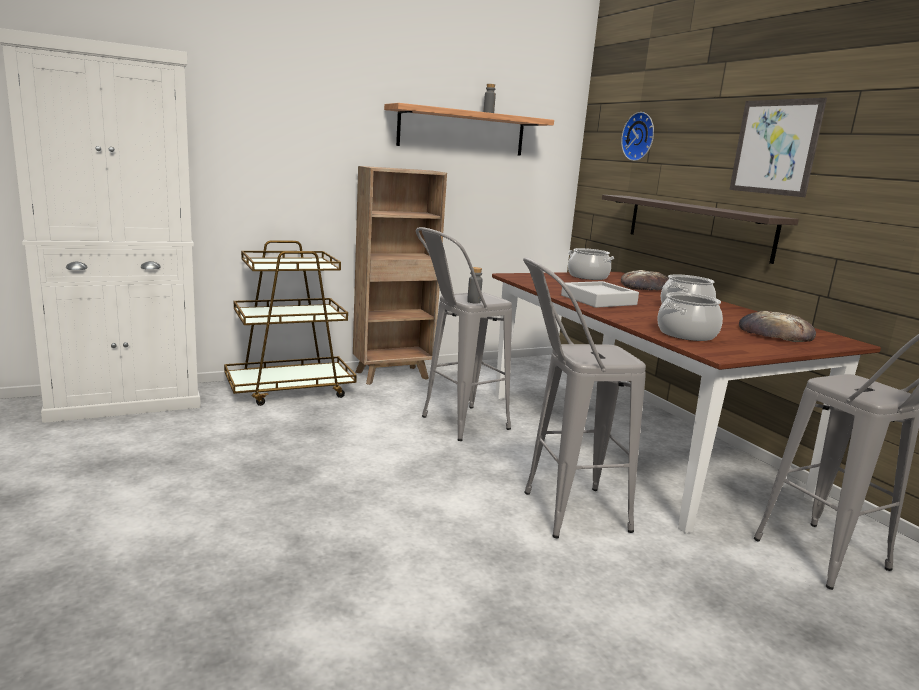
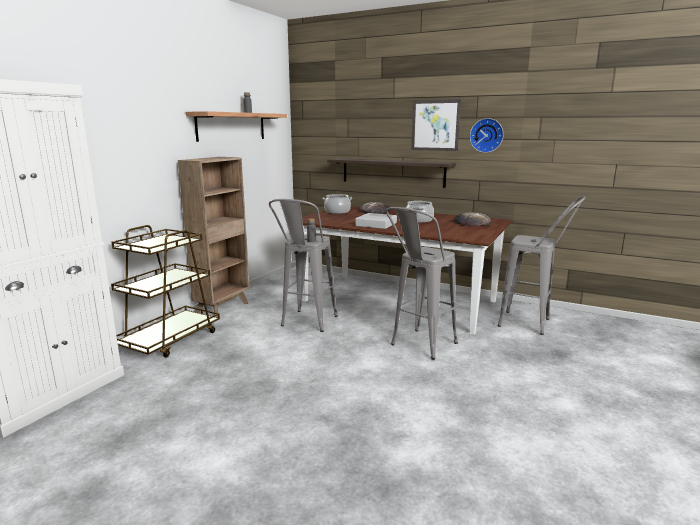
camera: 35 degrees left, 0 degrees up
(640, 137) = (340, 121): wall clock -> wall clock (486, 135)
(686, 334) = (448, 232): cooking pot -> none

